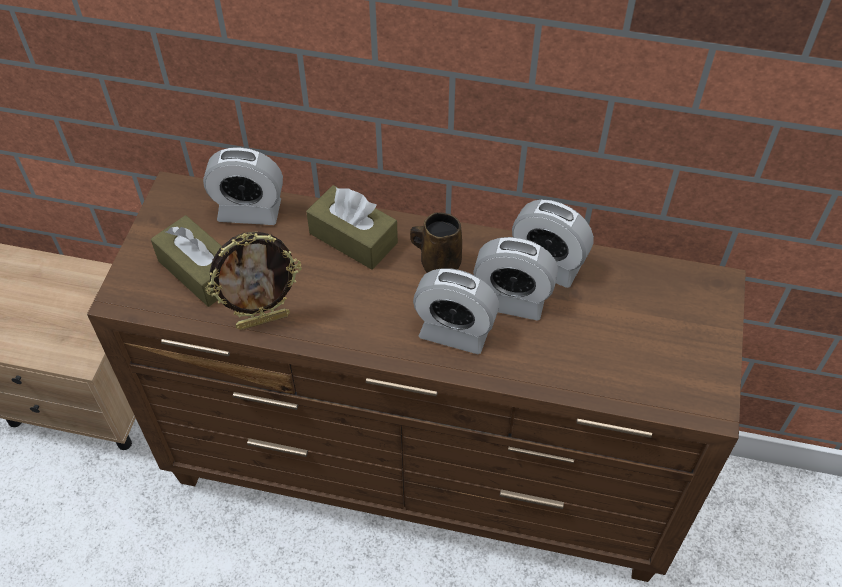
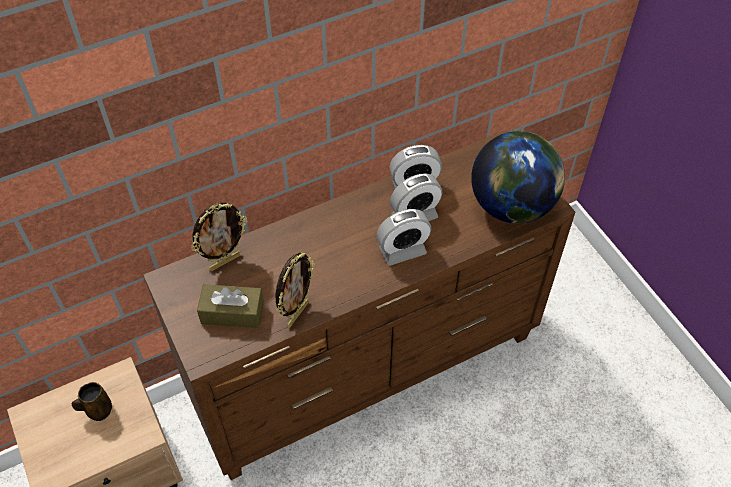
camera: 40 degrees left, 0 degrees up
(249, 211) = (225, 261): alarm clock -> picture frame
(353, 238) = (300, 238): brown tissue box -> none
(438, 263) = (359, 222): brown mug -> brown mug (98, 410)
(653, 370) = (512, 206): none -> globe

